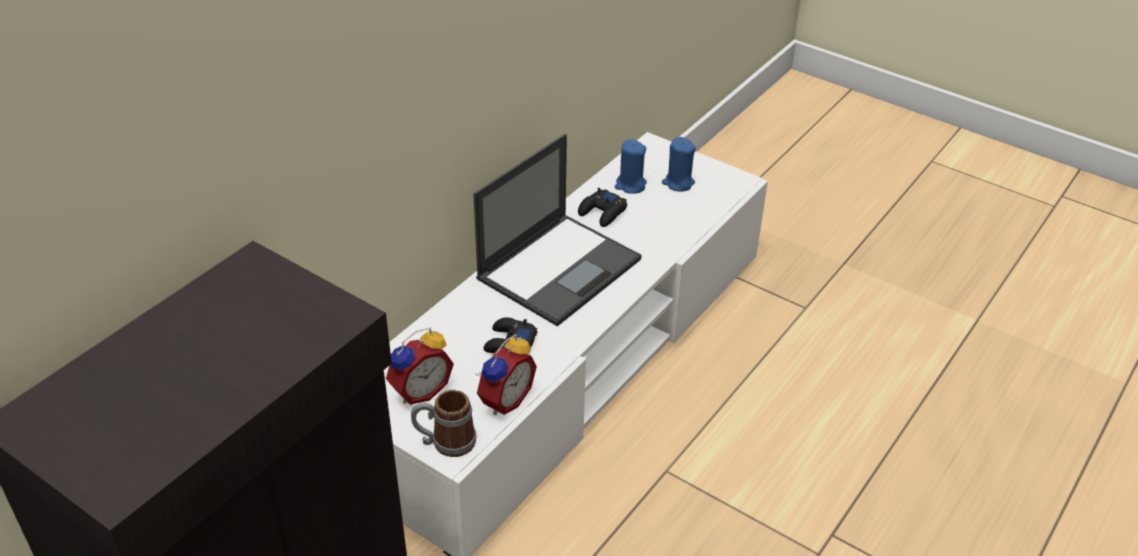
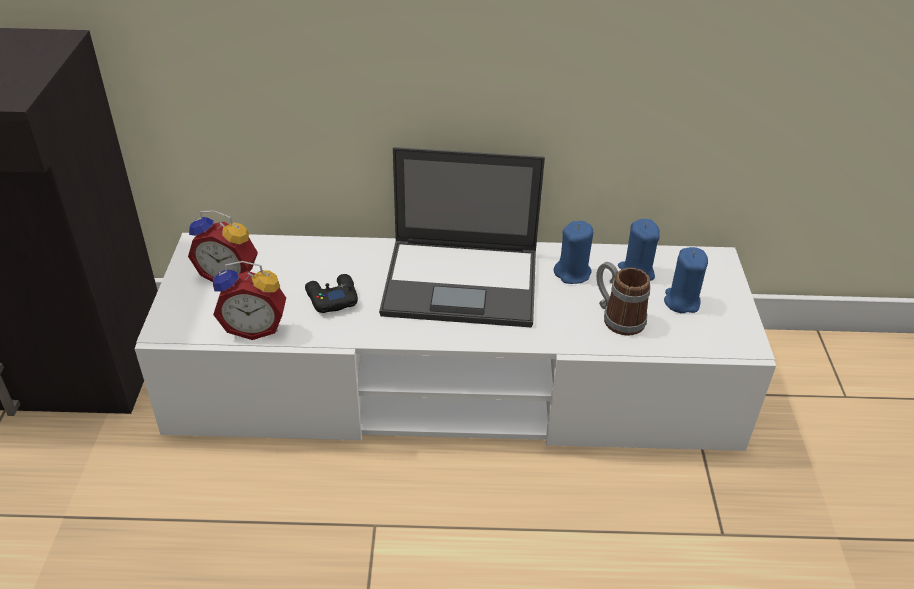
camera: 55 degrees right, 0 degrees up
(445, 442) = (177, 318): mug -> mug (617, 317)
(602, 212) = (572, 273): black game controller -> blue candle

